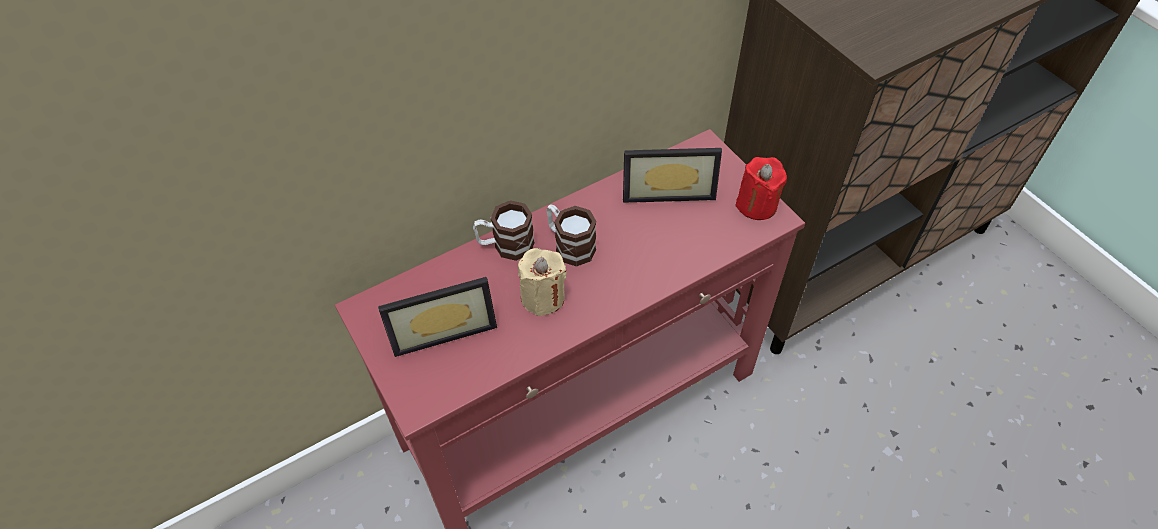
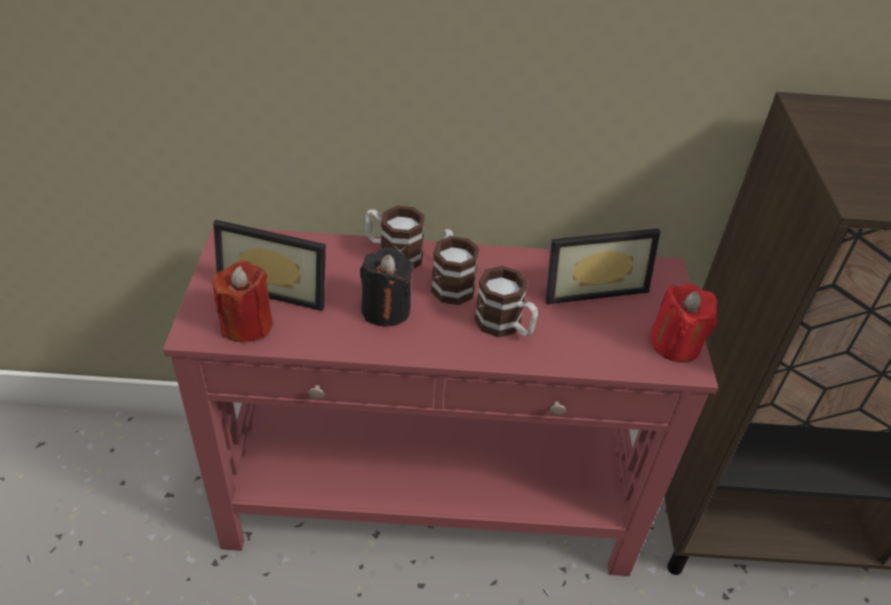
camera: 30 degrees right, 10 degrees down
(451, 375) = (247, 325): none -> red candle
(543, 297) = (386, 310): beige candle -> black candle
(637, 259) = (505, 326): none -> mug
(667, 188) = (591, 285): picture frame -> picture frame turned 45 degrees counterclockwise

